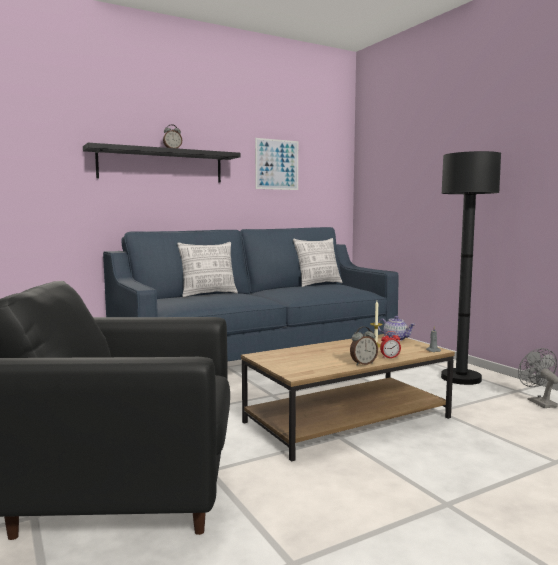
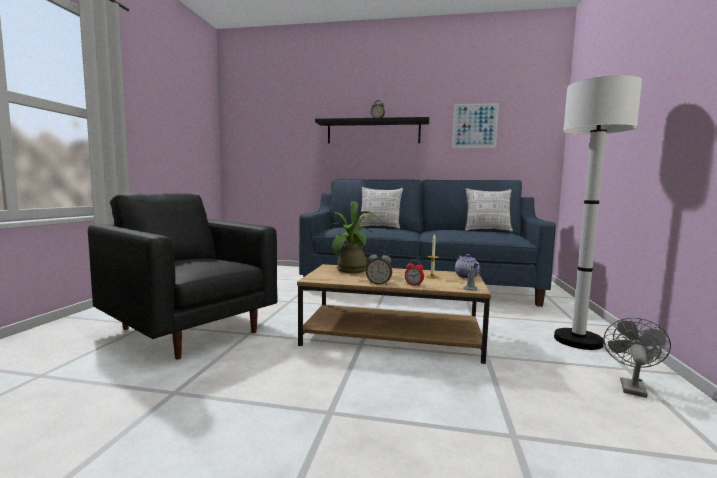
camera: 40 degrees right, 0 degrees up
(296, 356) = (350, 271): none -> potted plant
(461, 378) = (578, 340): black floor lamp -> white floor lamp

